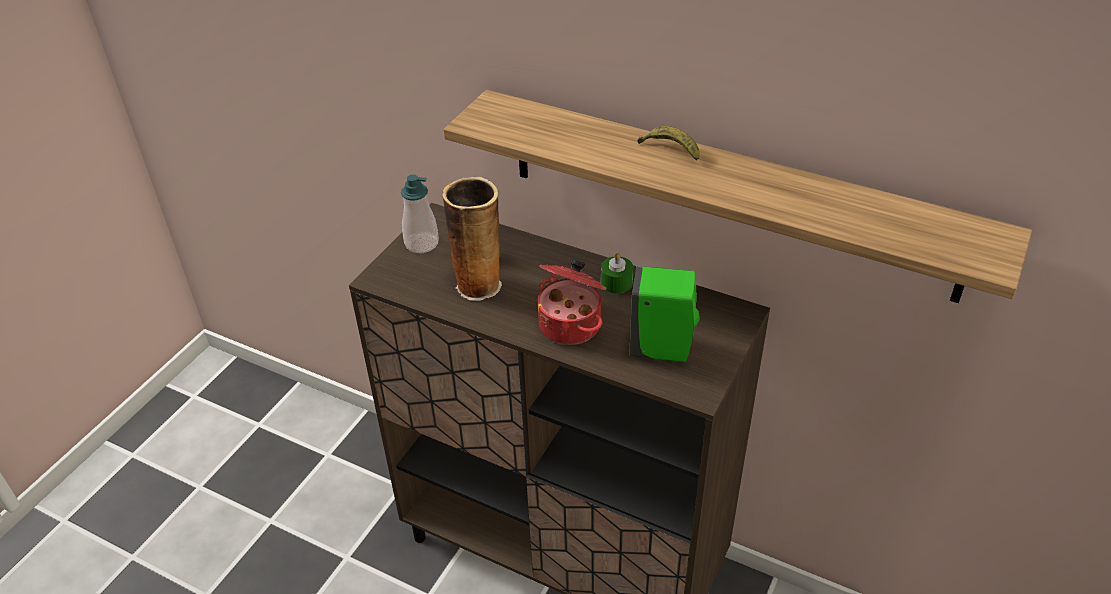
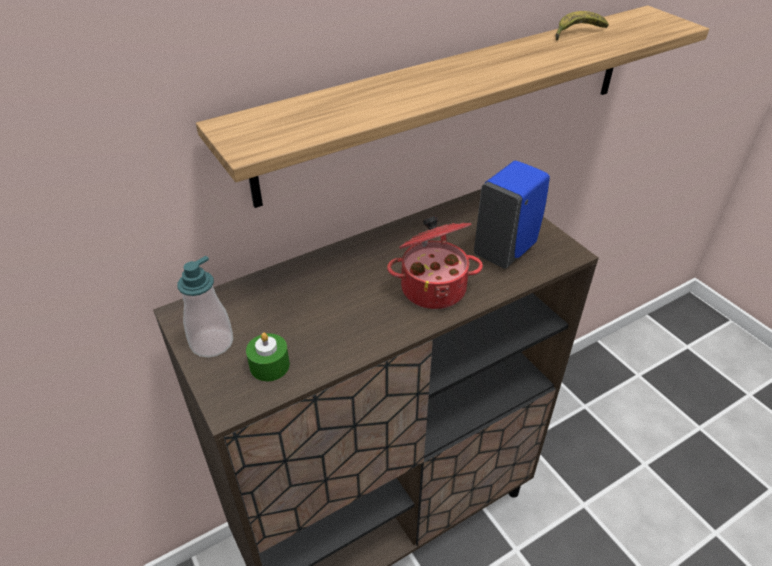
camera: 60 degrees left, 0 degrees up
(479, 284) = (322, 325): vase -> none
(616, 282) = (402, 240): green candle -> green candle (269, 365)
(663, 349) = (506, 250): green soap dispenser -> blue soap dispenser
(670, 149) = (428, 73): banana -> banana (576, 33)

